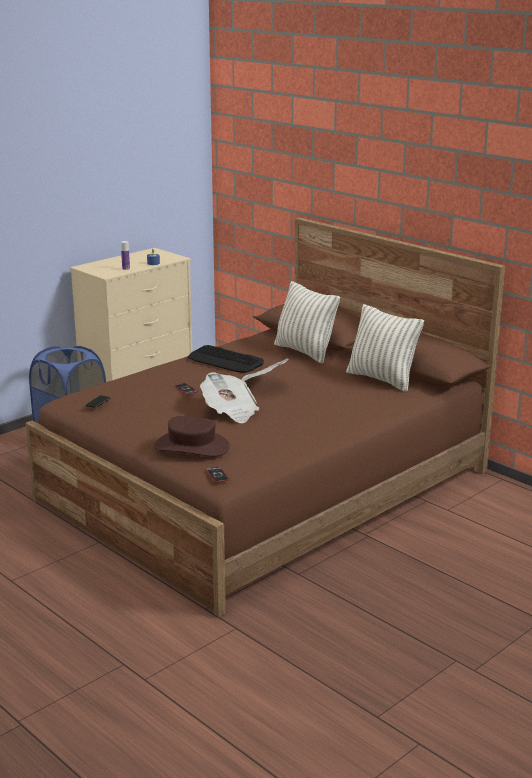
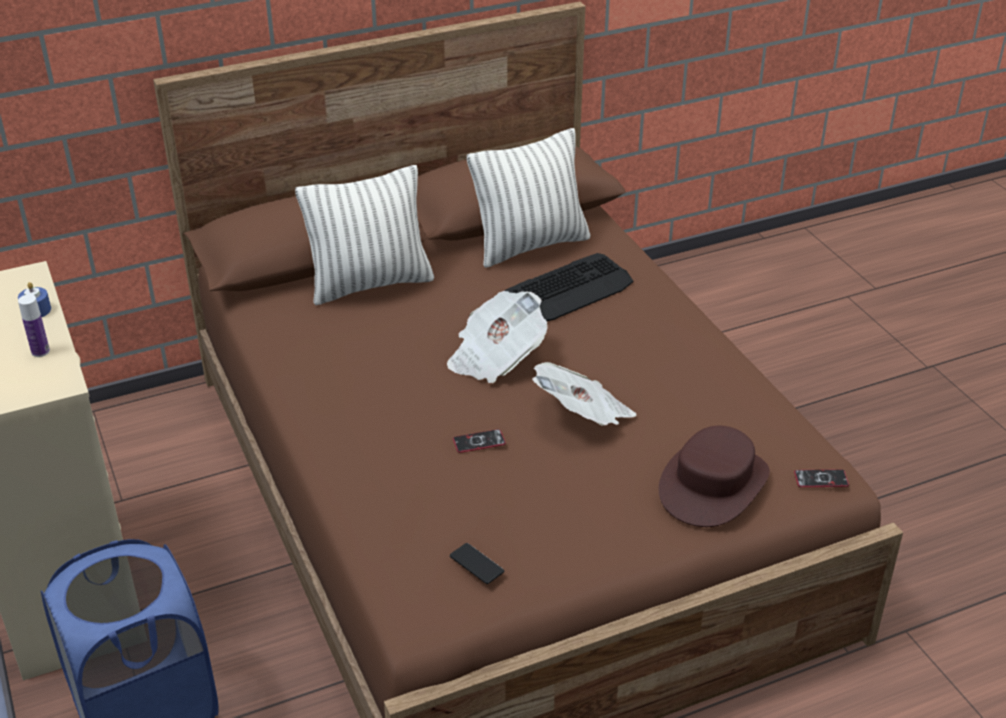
camera: 70 degrees left, 15 degrees up
(225, 361) = (359, 372): keyboard -> keyboard (568, 290)

